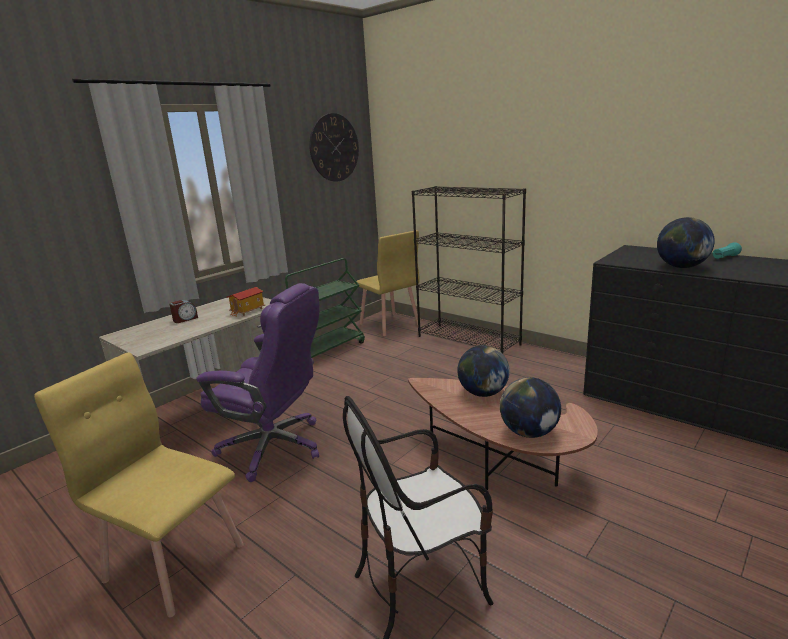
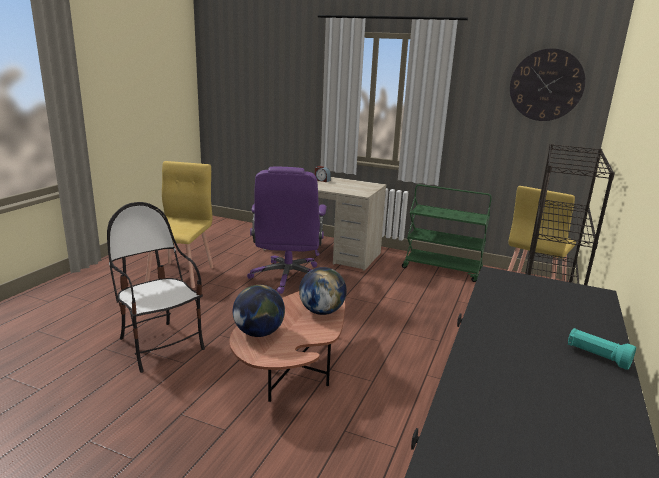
camera: 70 degrees right, 0 degrees up
(248, 311) = (345, 190): toy house -> none
(681, 267) = (498, 314): globe -> none

